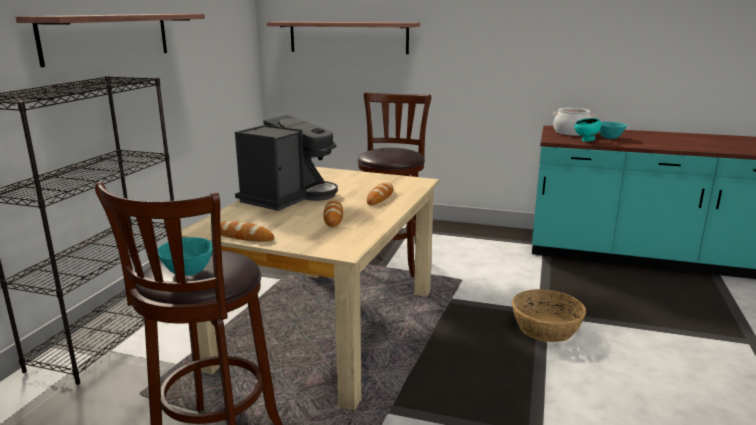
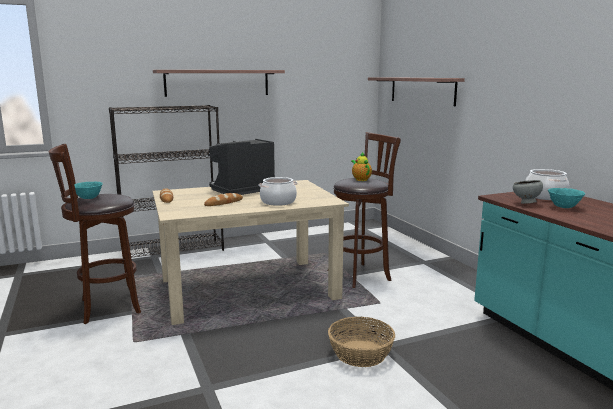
camera: 50 degrees right, 5 degrees down
(289, 197) = (241, 190): coffee machine -> coffee machine turned 150 degrees clockwise
(380, 197) = (278, 202): bread -> cooking pot
(387, 150) = (360, 179): none -> teapot
(586, 141) = (526, 203): turquoise bowl -> grey bowl

